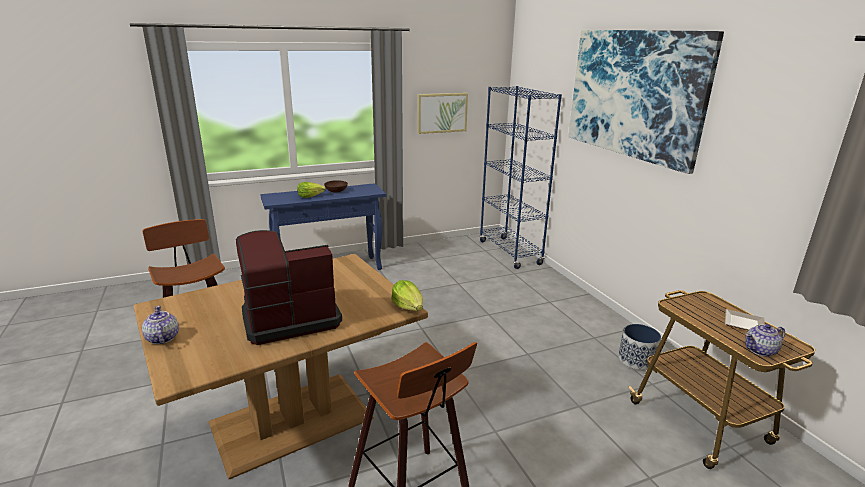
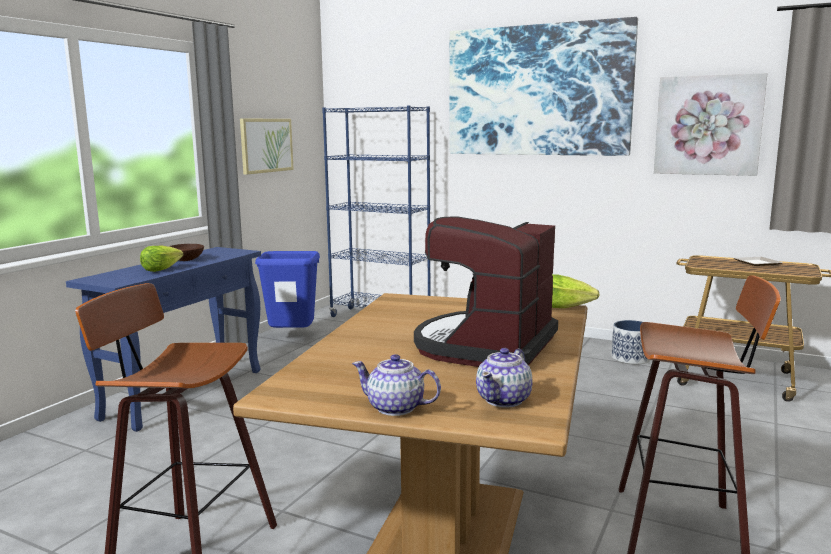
camera: 40 degrees left, 10 degrees down
(434, 251) = (292, 338): none -> blue trash can
(761, 350) = (798, 272): teapot -> teapot (504, 400)
(768, 161) = (708, 125): none -> picture

